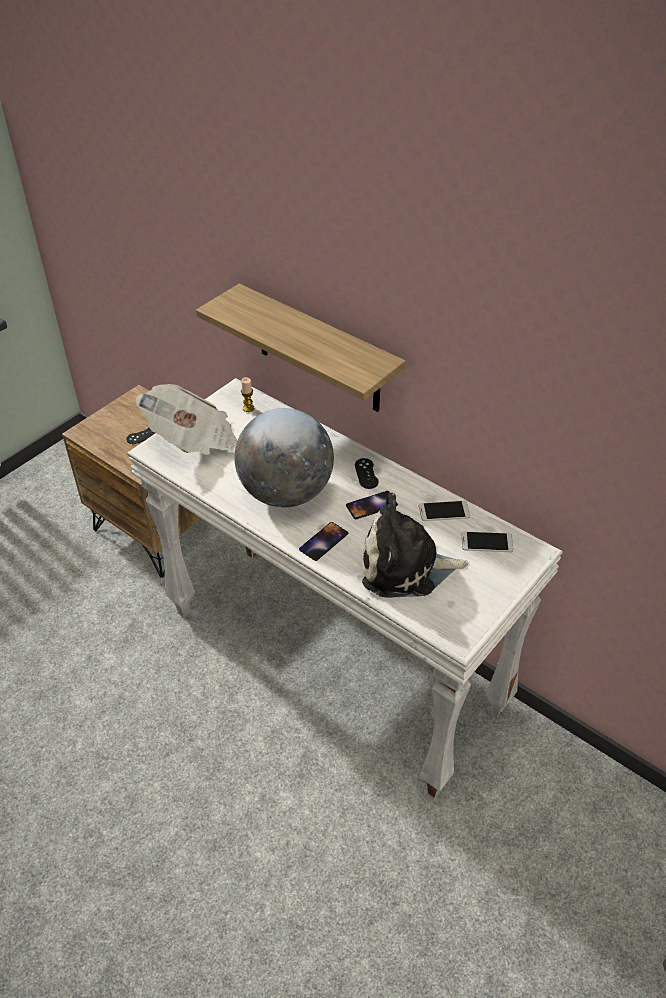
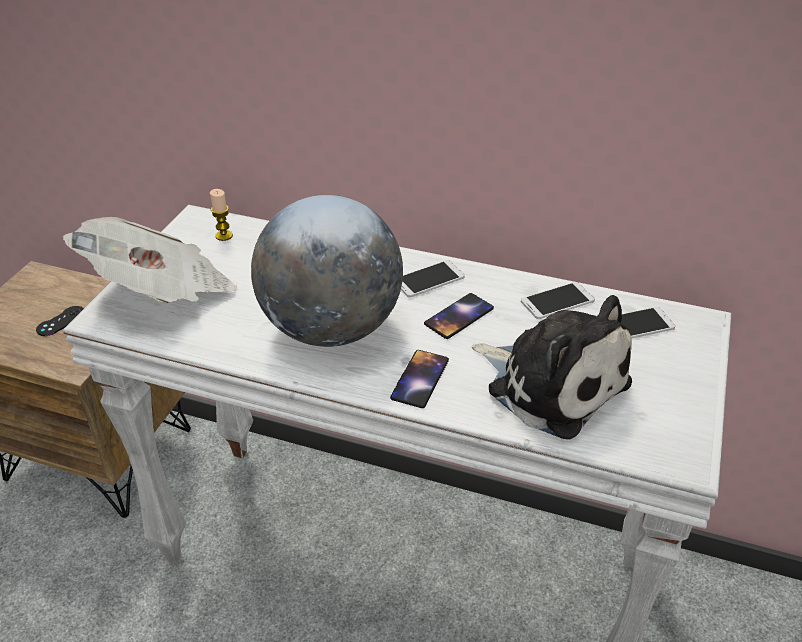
camera: 20 degrees left, 5 degrees down
(318, 350) = (319, 125): shelf -> none
(366, 473) = (429, 279): black game controller -> phone
(405, 567) = (552, 383): plush toy -> plush toy turned 120 degrees counterclockwise

